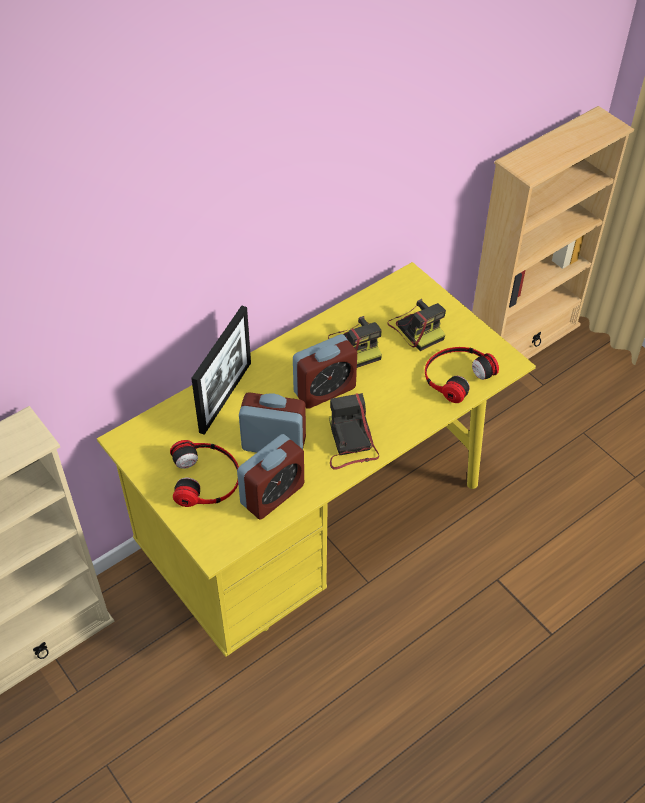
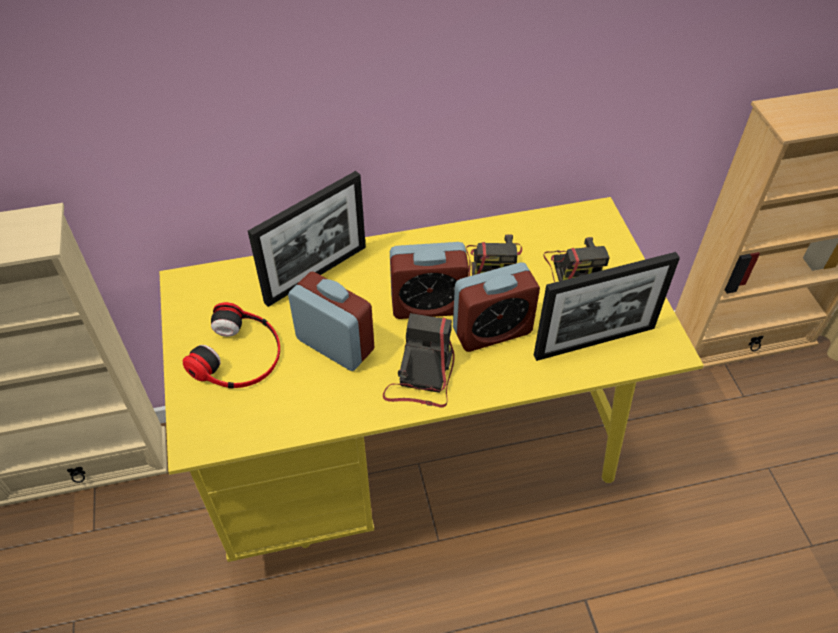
camera: 25 degrees right, 0 degrees up
(272, 495) = (297, 403): alarm clock -> alarm clock (492, 331)
(456, 375) = (594, 341): headphones -> picture frame

